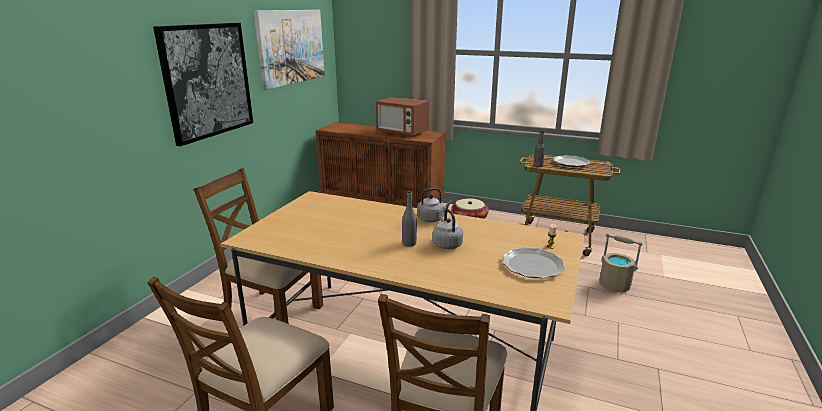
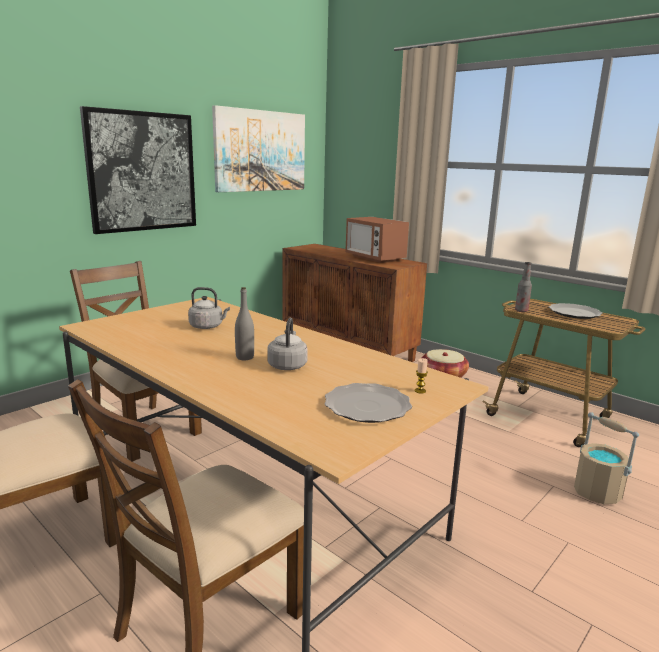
camera: 20 degrees right, 5 degrees down
(432, 219) = (304, 339): grey kettle -> grey kettle (208, 326)

